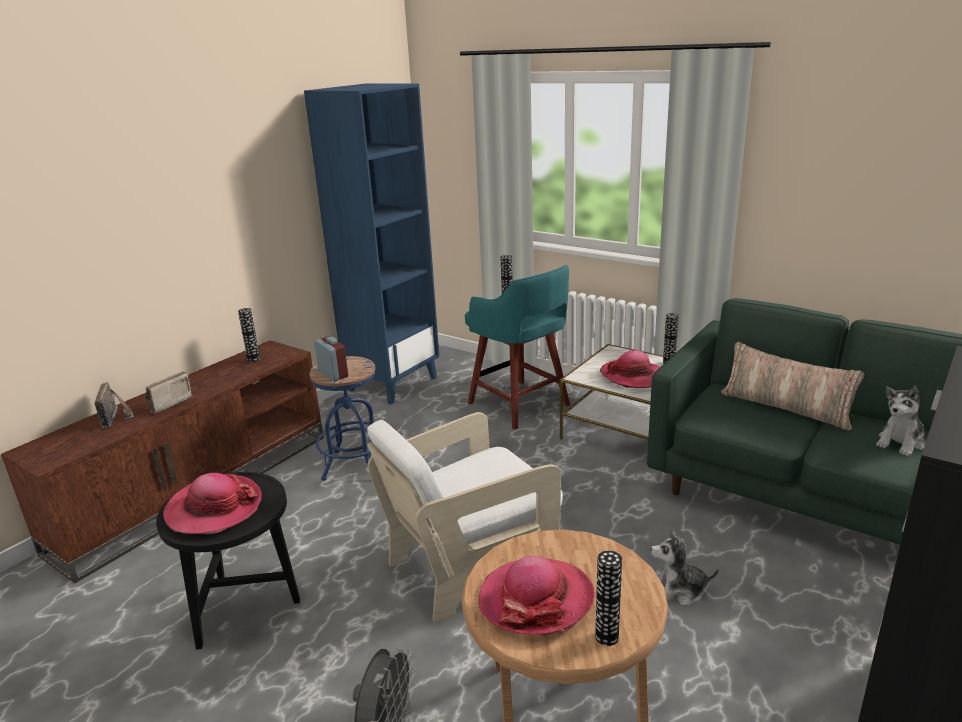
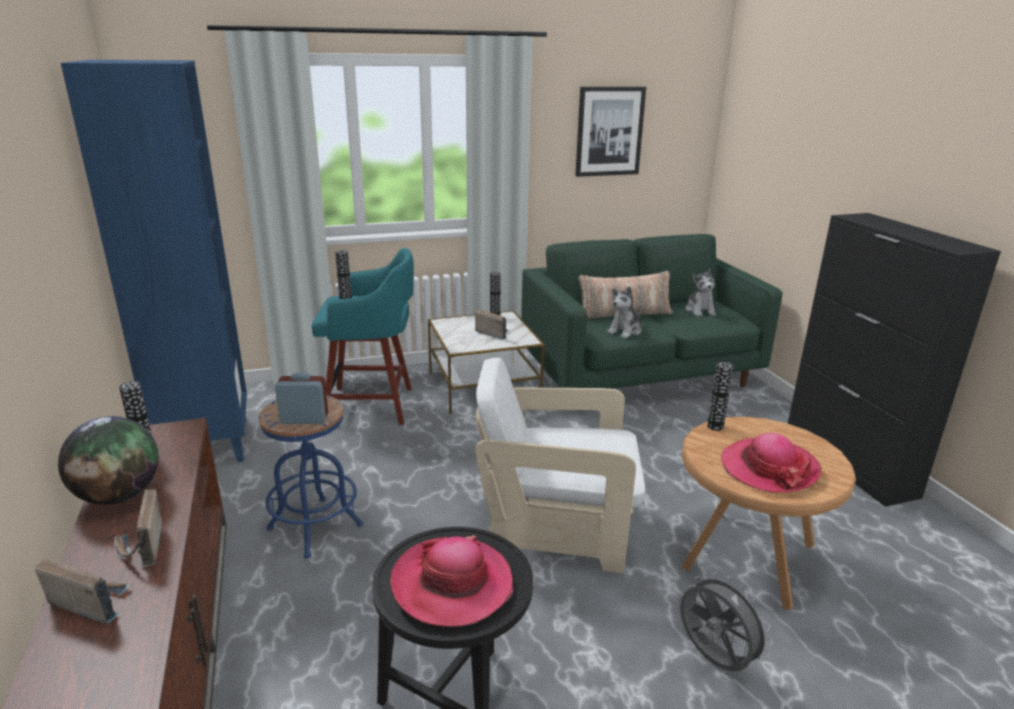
camera: 55 degrees left, 0 degrees up
(208, 375) = (119, 495): none -> globe
(471, 565) = (556, 528): white armchair -> white armchair turned 90 degrees clockwise
(607, 637) = (827, 460): vase -> vase (715, 426)
(633, 376) = (492, 333): hat -> radio
(679, 591) = (678, 459): plush toy -> plush toy (625, 331)
(870, 169) = (609, 131): none -> picture

